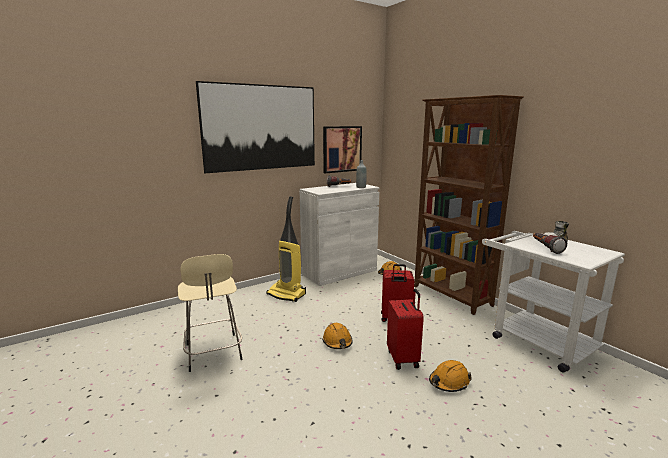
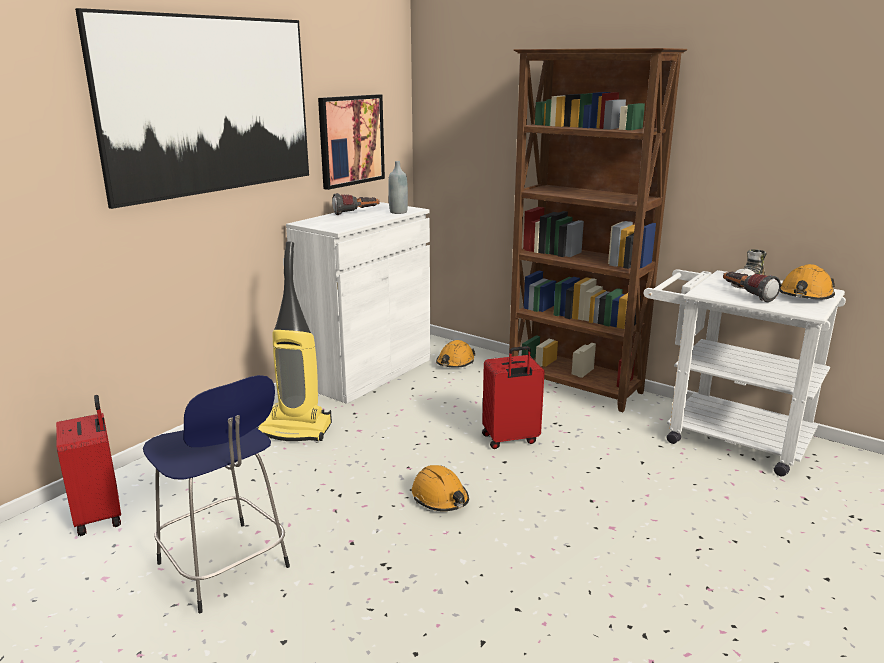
camera: 20 degrees left, 5 degrees up
(213, 353) = (225, 567): beige stool -> blue stool
(403, 359) = (561, 504): red suitcase -> red suitcase (100, 515)
(449, 382) = (646, 525): orange hard hat -> orange hard hat (805, 296)

